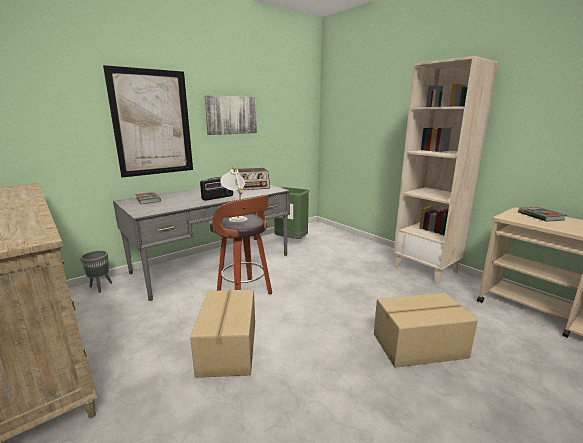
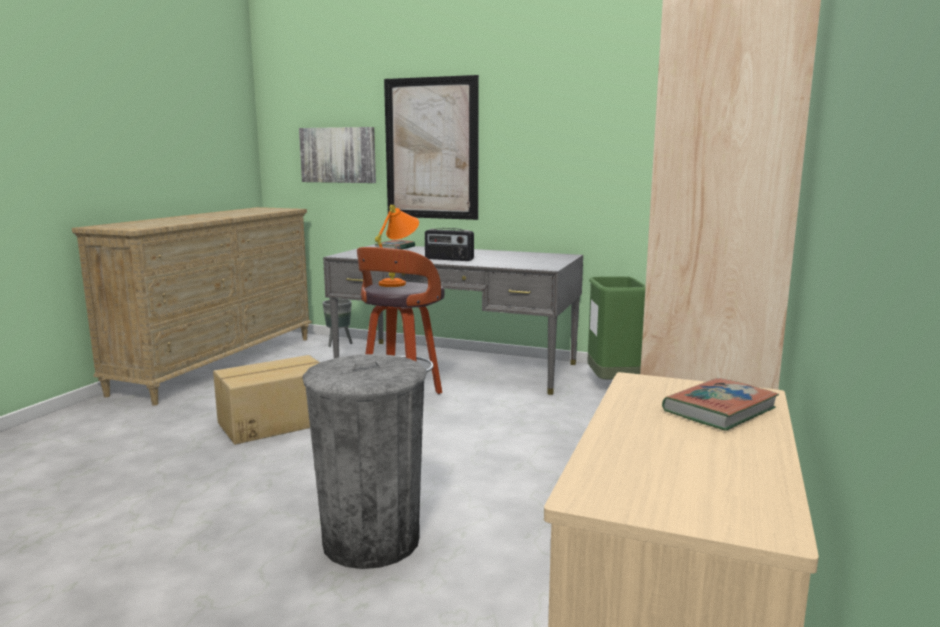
camera: 60 degrees right, 5 degrees down
(231, 115) = (550, 137): picture -> picture (338, 155)
(236, 218) = (399, 283): white table lamp -> orange table lamp
(251, 187) = (532, 259): radio -> none
(420, 346) = (371, 540): cardboard box -> grey trash can

